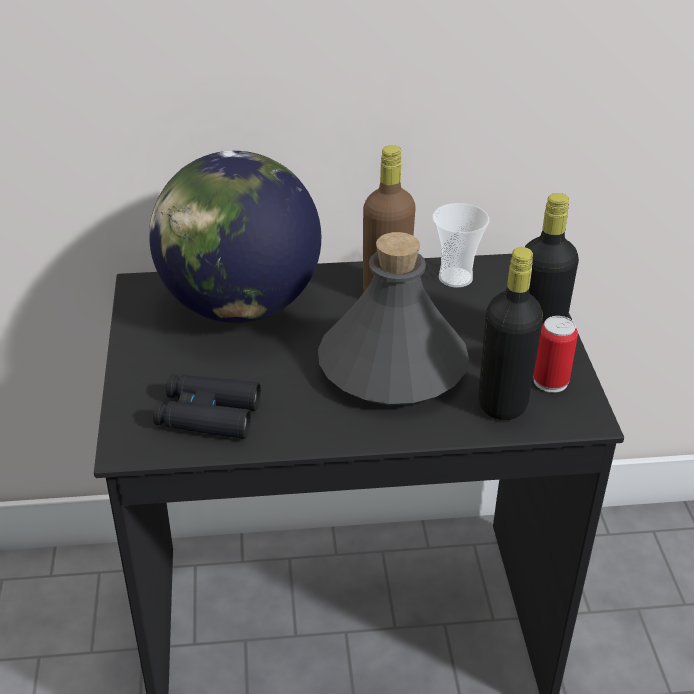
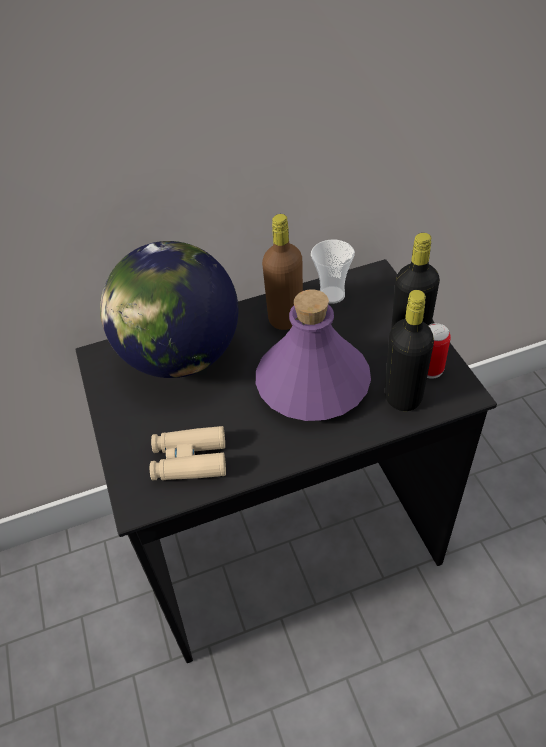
camera: 10 degrees left, 10 degrees up
(208, 415) = (189, 460): black binoculars -> beige binoculars
(392, 366) = (312, 382): grey bottle -> purple bottle

